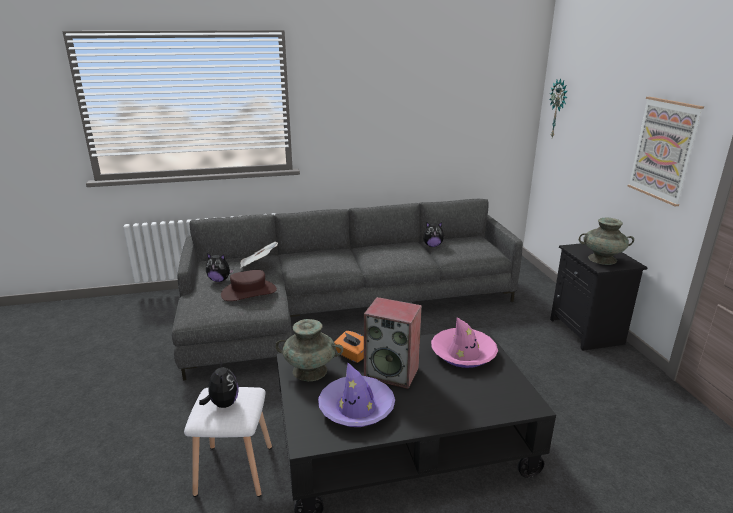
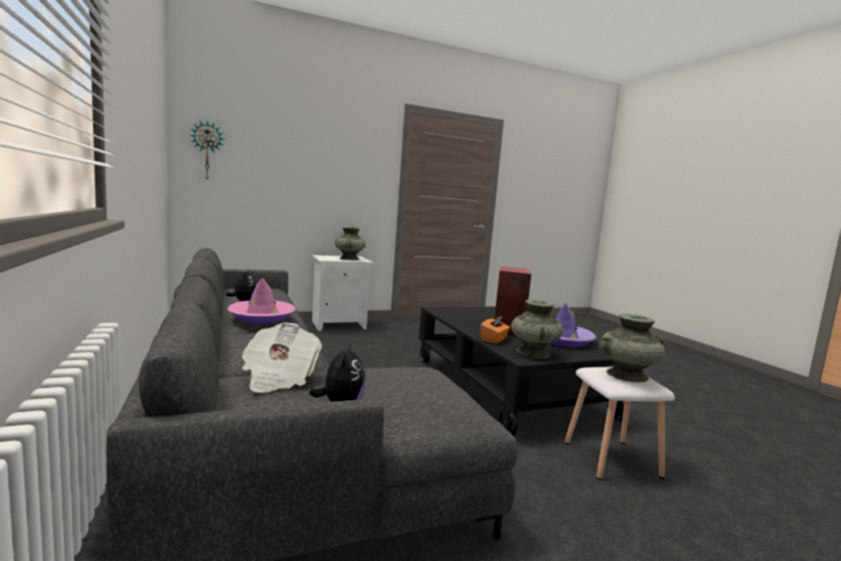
camera: 100 degrees left, 15 degrees down
(223, 404) = (626, 375): plush toy -> turquoise vase
(249, 292) = (390, 377): brown hat -> none
(463, 353) = (464, 314): pink hat -> pink hat (261, 317)
(587, 332) = (339, 324): black nightstand -> white nightstand
(664, 150) = (353, 174): picture -> none

